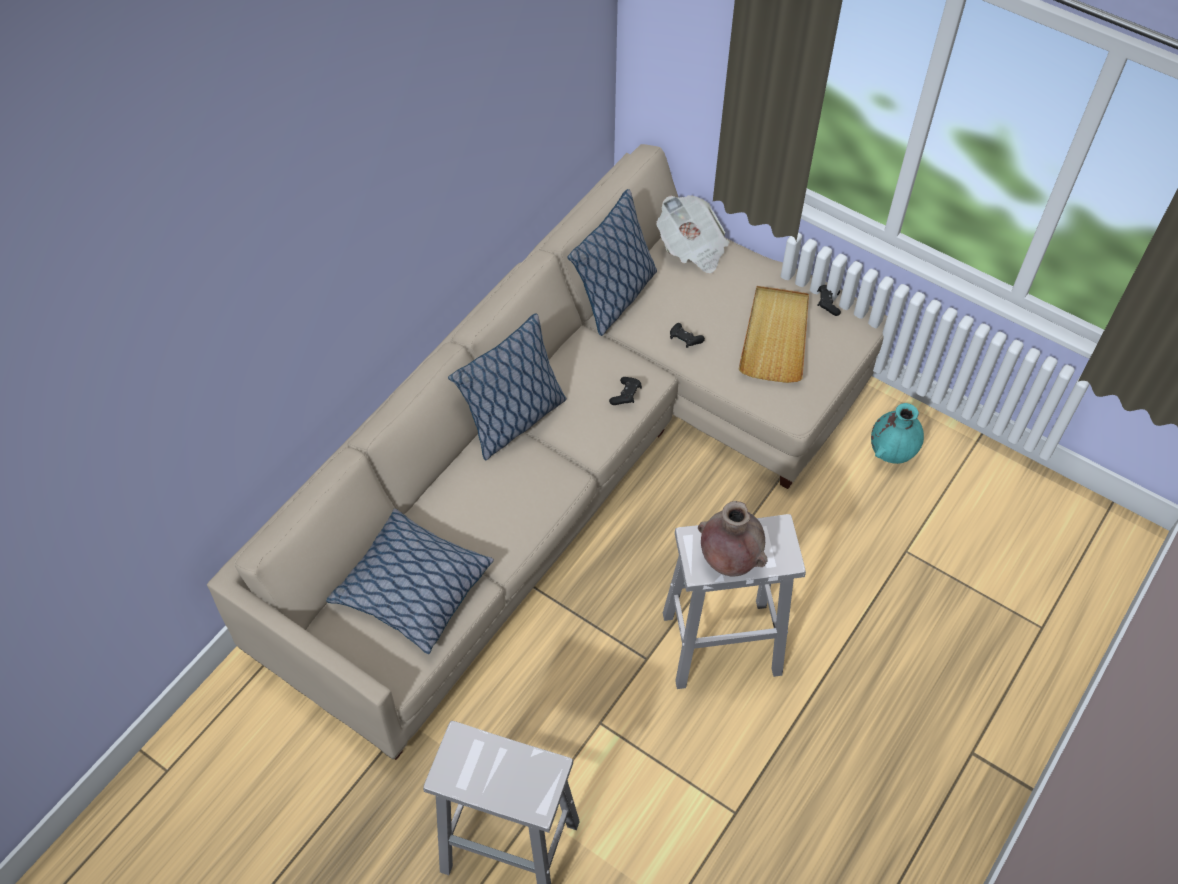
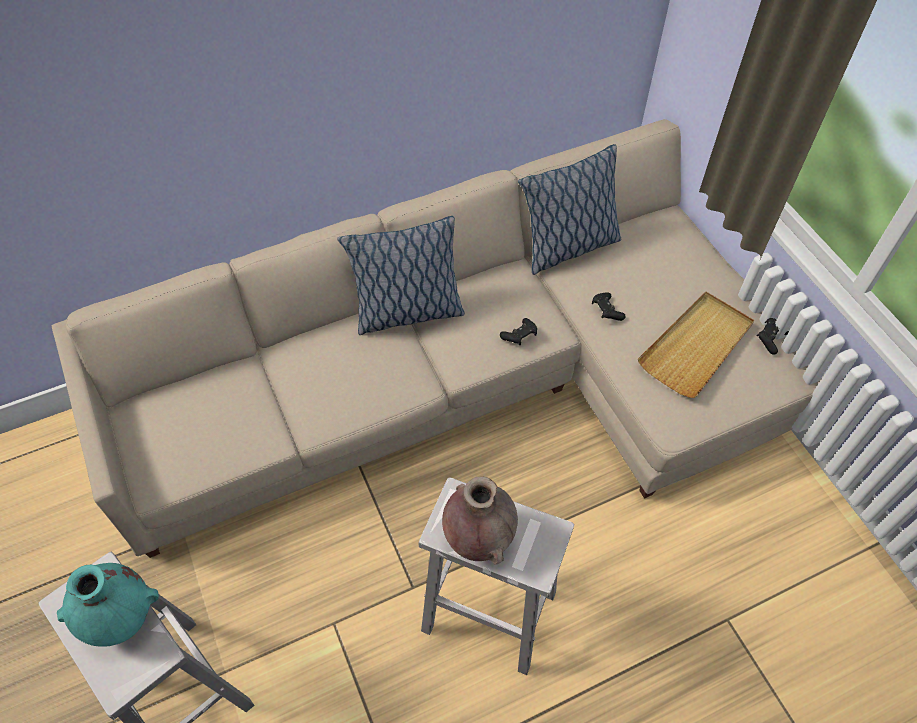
camera: 30 degrees right, 0 degrees up
(412, 589) = (220, 415): pillow -> none
(692, 248) = (667, 234): newspaper -> none
(891, 453) = (769, 515): turquoise vase -> turquoise vase (122, 618)

